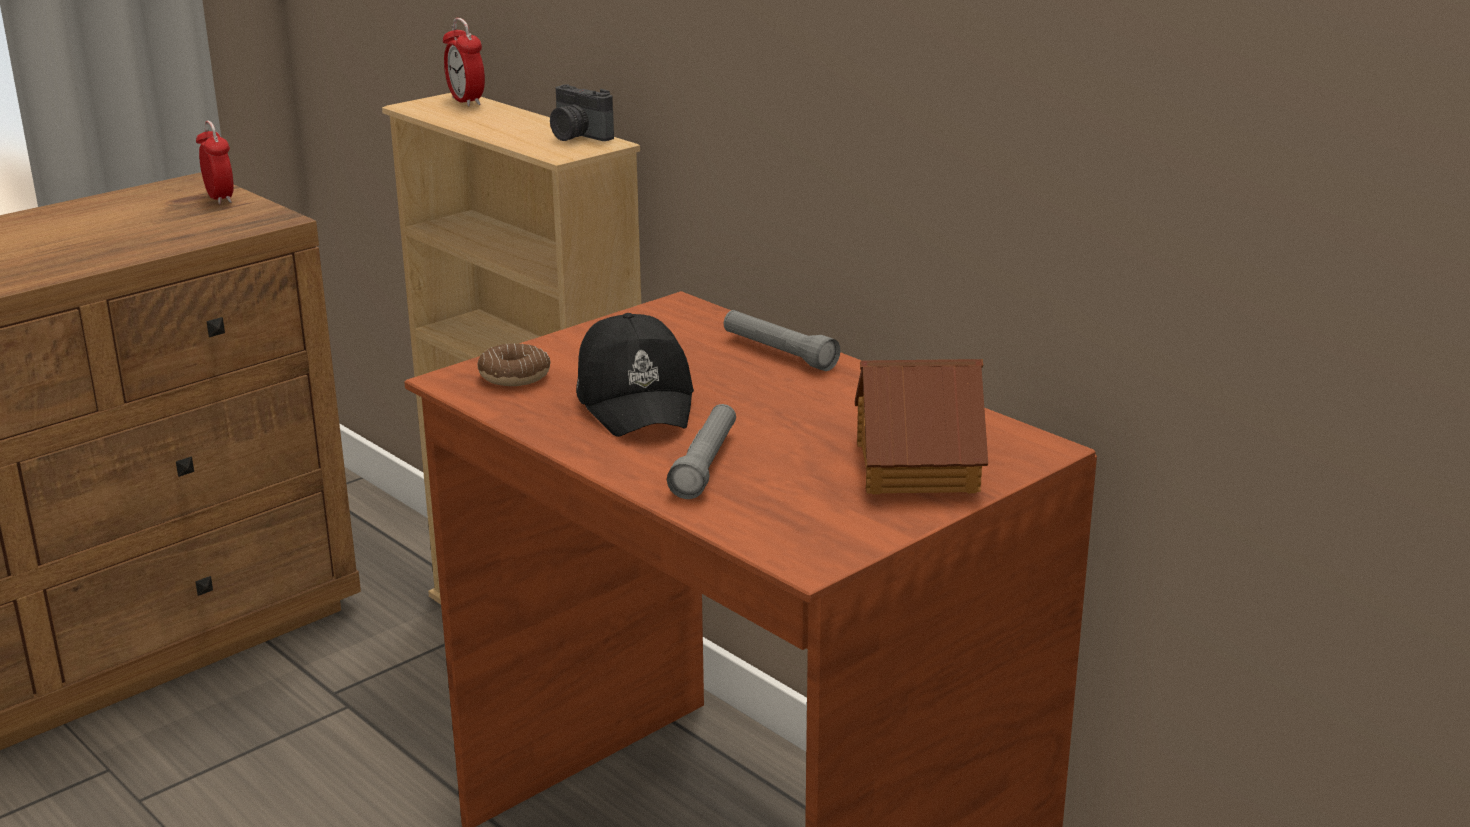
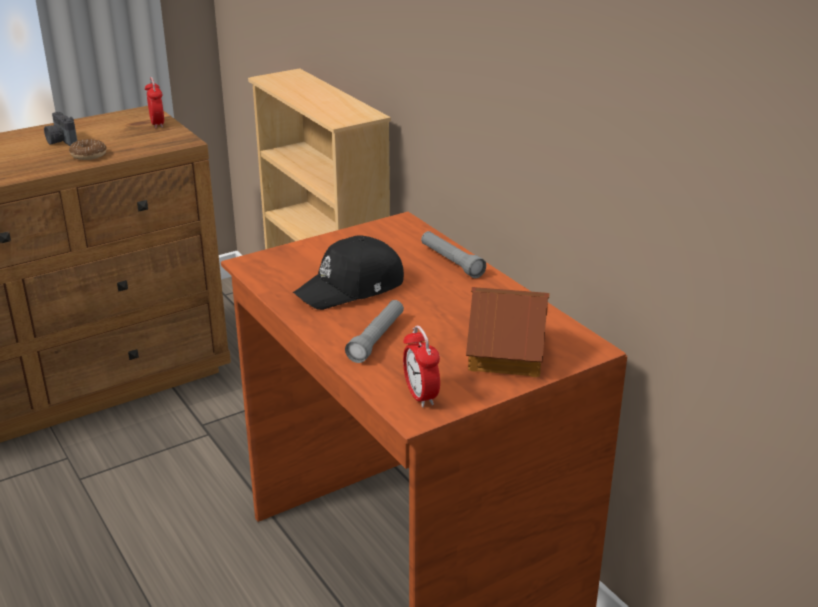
camera: 10 degrees right, 5 degrees up
(466, 101) = (298, 77): alarm clock -> alarm clock (421, 396)
(514, 376) = (285, 264): donut -> donut (88, 155)
(577, 136) = (354, 108): camera -> camera (61, 141)
(636, 400) = (352, 288): black cap -> black cap turned 60 degrees clockwise

